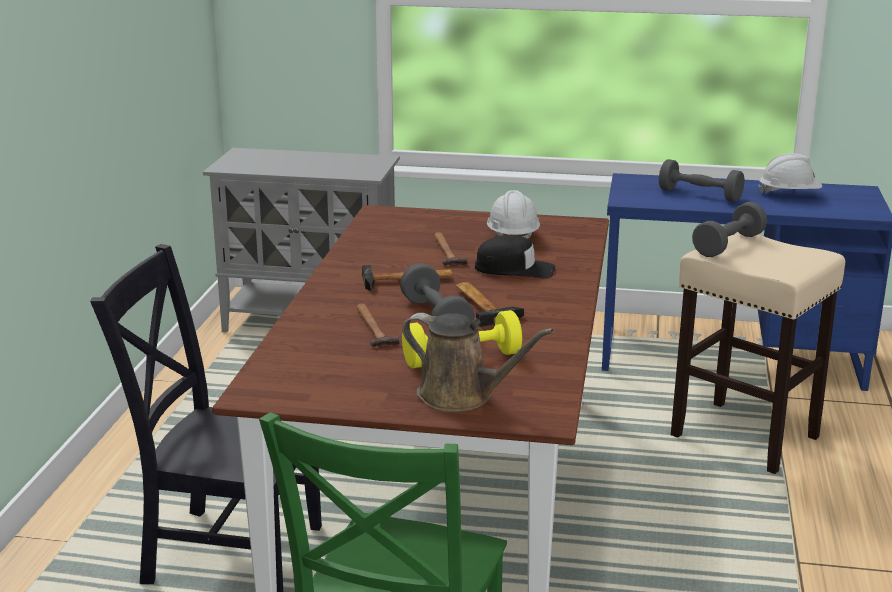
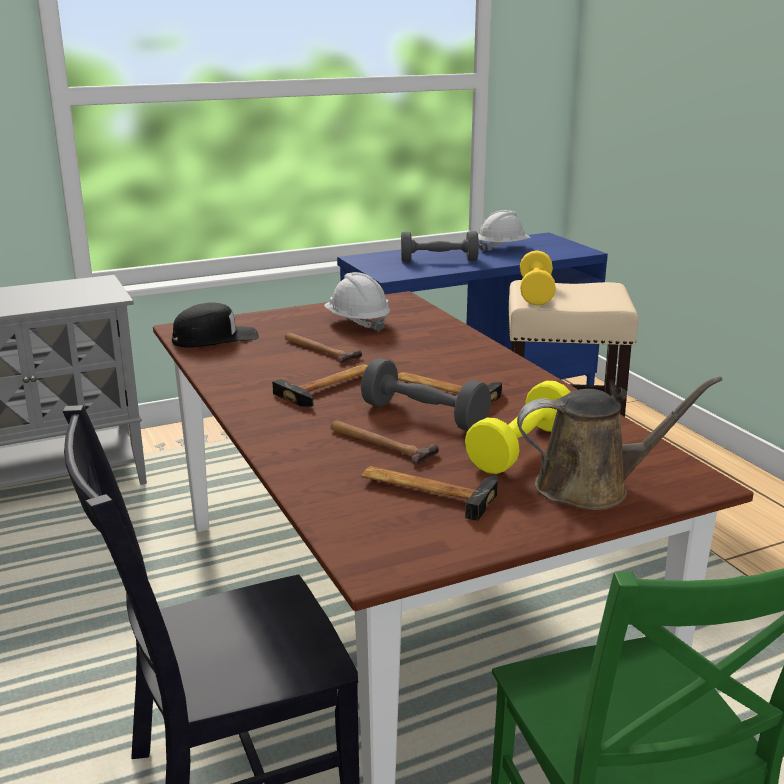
camera: 35 degrees left, 0 degrees up
(352, 364) = (427, 490): none -> hammer
(515, 269) = (412, 351): black cap -> black cap (215, 338)
(728, 245) = (536, 293): grey dumbbell -> yellow dumbbell

